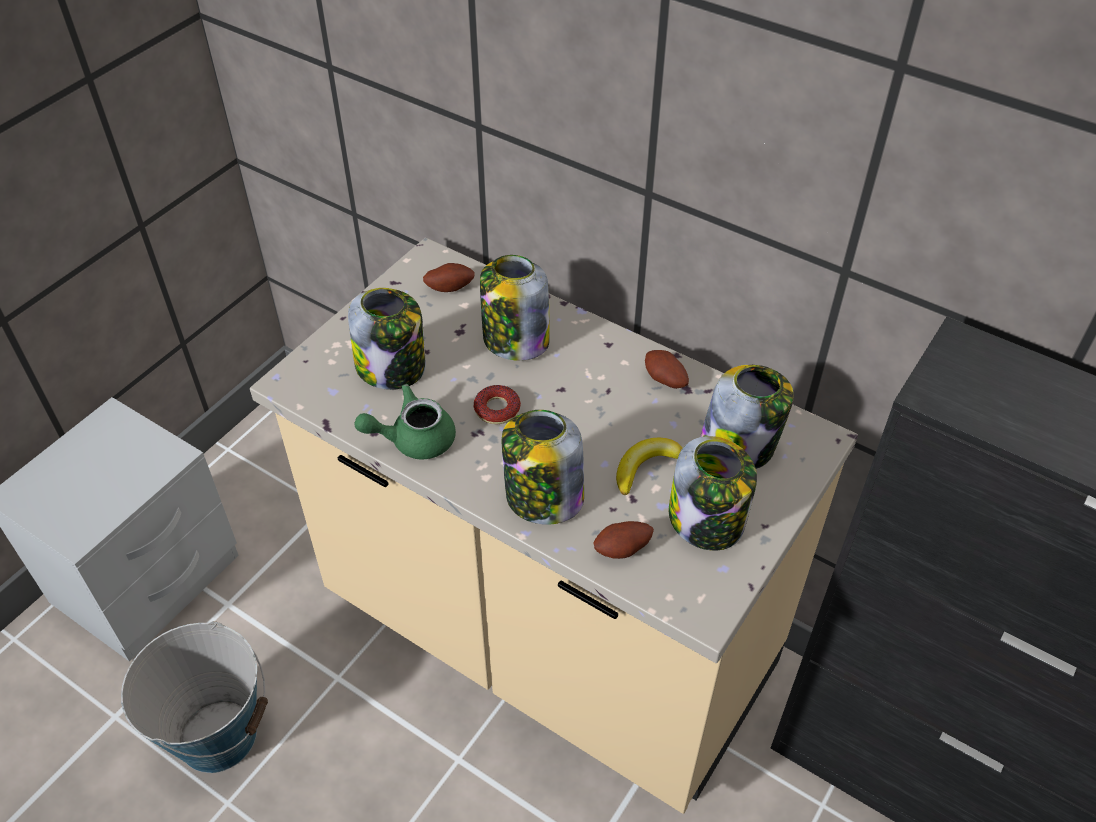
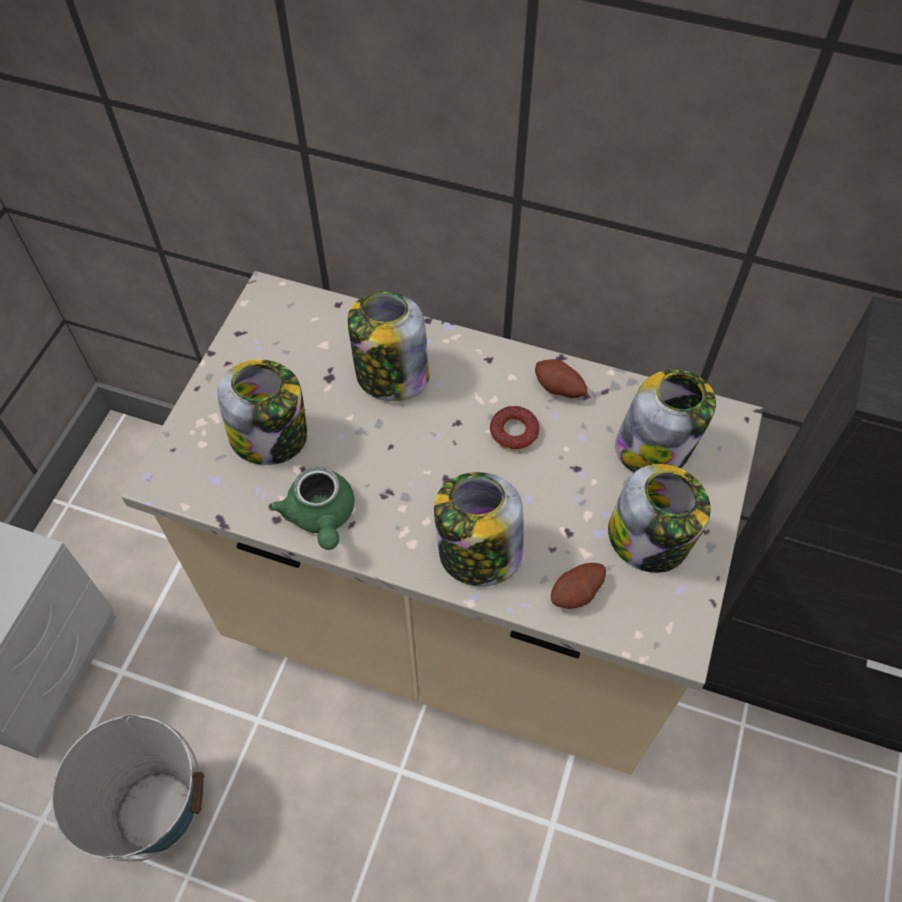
camera: 15 degrees left, 10 degrees up
(413, 439) = (321, 517): green teapot -> green teapot turned 75 degrees counterclockwise
(449, 287) = (301, 326): potato -> none
(497, 409) = (398, 461): donut -> donut (514, 432)
(649, 469) = (575, 495): banana -> none

